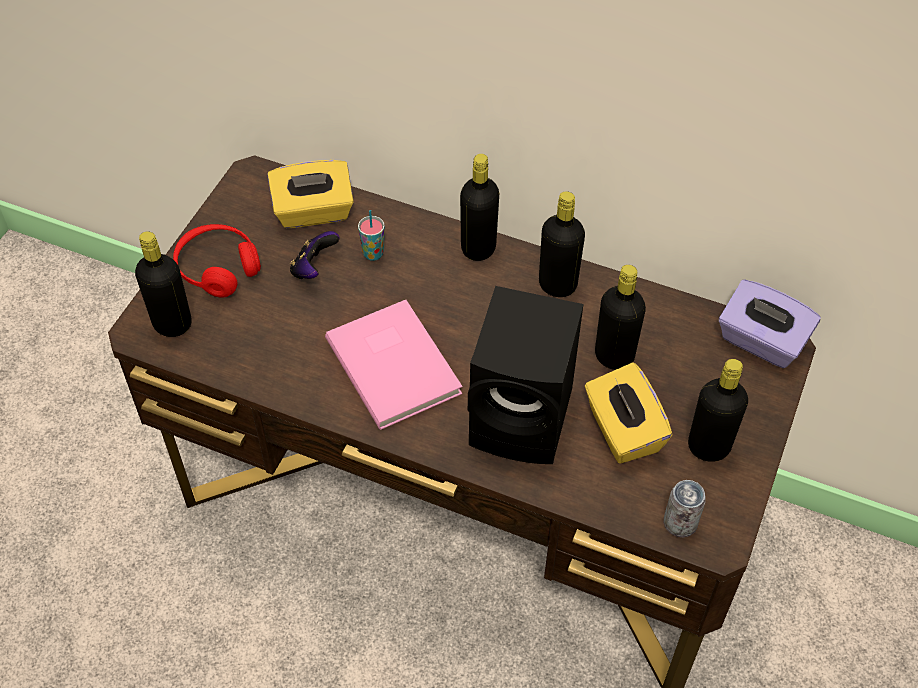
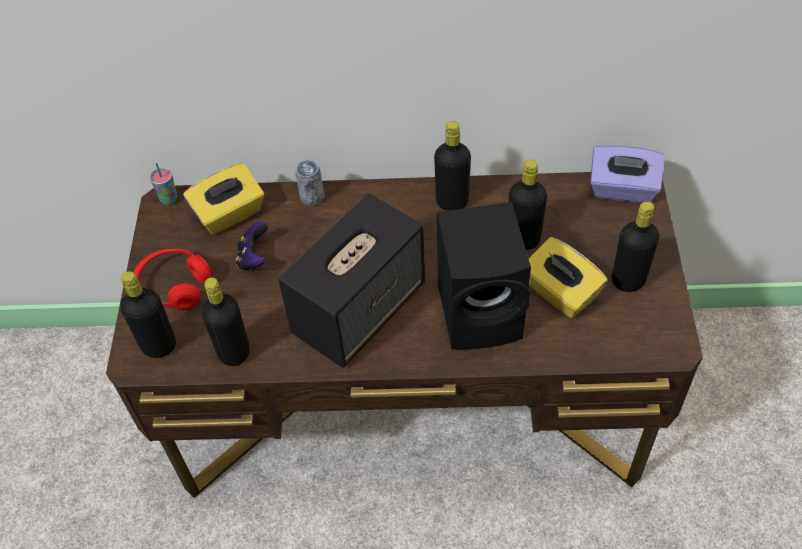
camera: 20 degrees left, 0 degrees up
(373, 254) = (296, 229): cup -> cup (169, 199)
(395, 363) = (360, 308): pink book -> speaker
(478, 248) = (376, 195): black bottle -> black bottle (234, 352)
(680, 523) = (639, 345): can -> can (312, 197)

